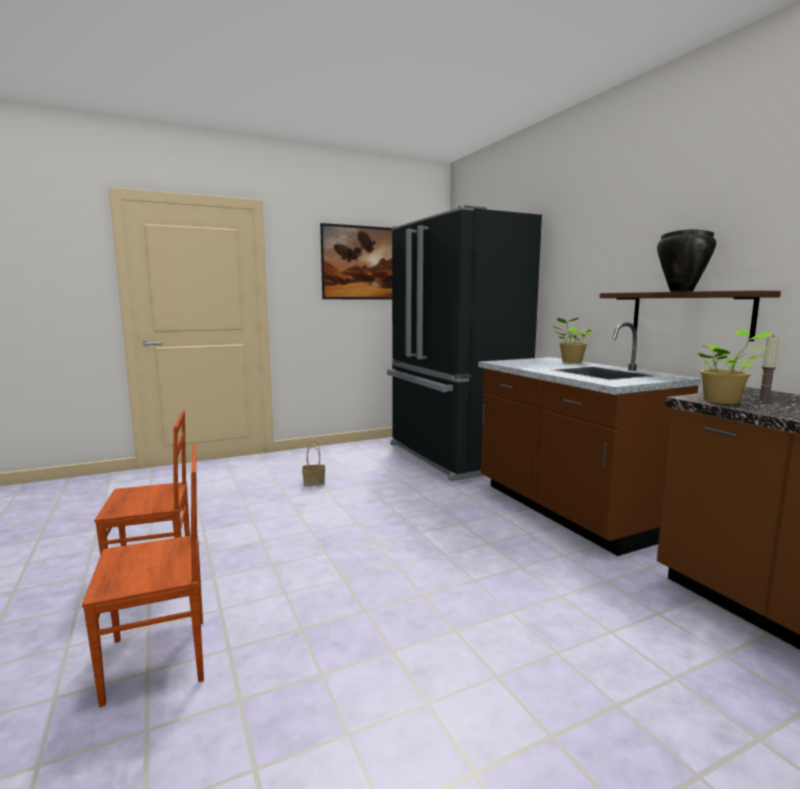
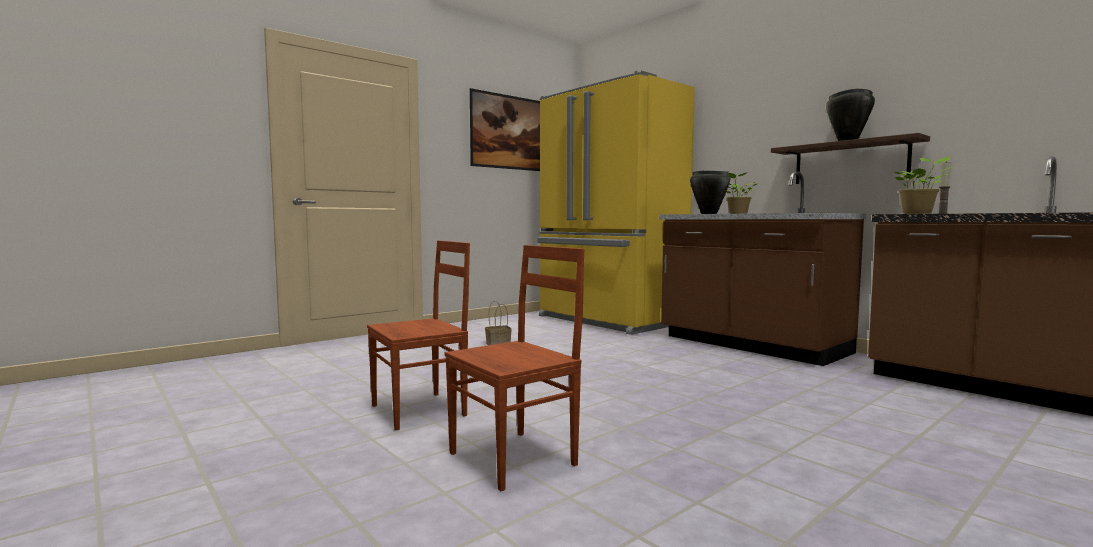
camera: 15 degrees left, 5 degrees down
(452, 456) = (609, 321): black fridge -> yellow fridge
(526, 365) = (709, 213): none -> black cooking pot

